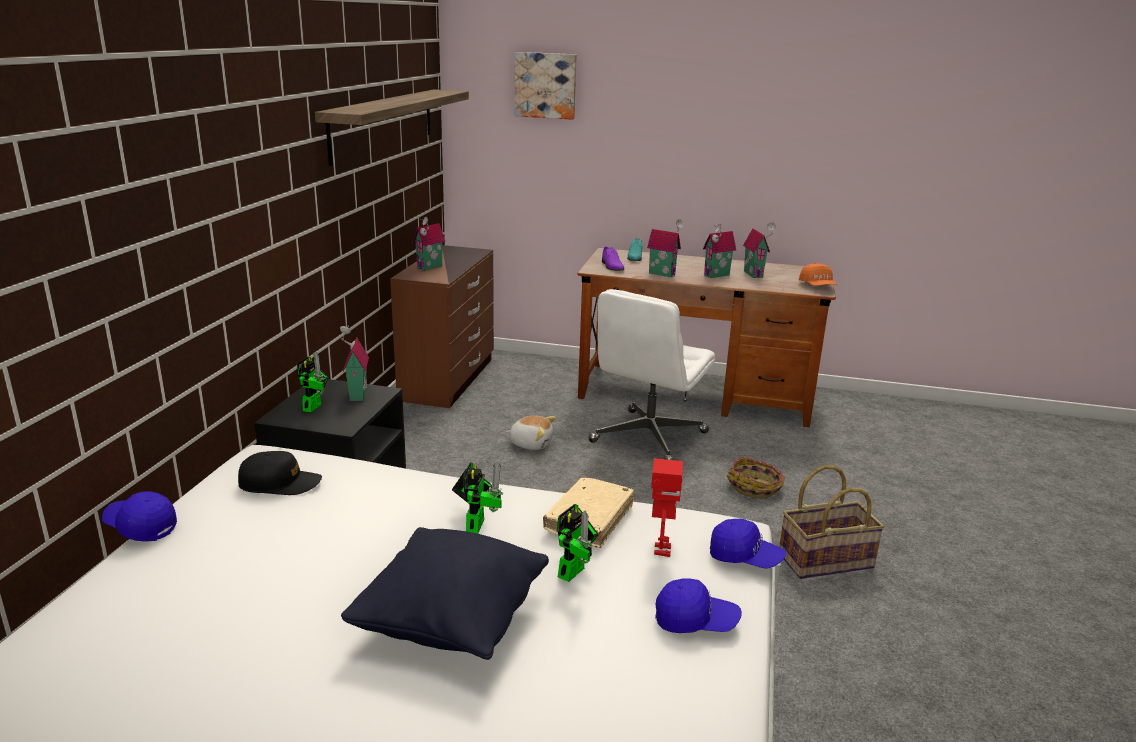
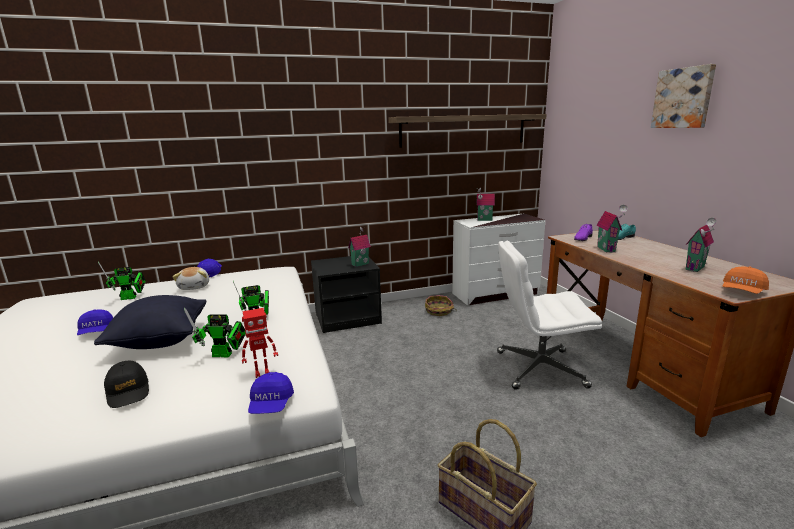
camera: 60 degrees right, 5 degrees down
(280, 483) = (258, 278): black cap -> black cap (128, 391)
(314, 406) = (338, 262): toy robot -> toy robot (131, 298)
(449, 379) = (496, 294): brown dresser -> white dresser
(531, 443) = (467, 337): plush toy -> plush toy (195, 287)
(546, 85) = (595, 106): picture -> picture (683, 98)
(589, 519) = (283, 344): beige book -> none
(695, 621) = (183, 405): blue cap -> blue cap (96, 331)
(717, 275) = (653, 260): toy house -> none
(755, 487) = (546, 437): basket -> basket (439, 311)

